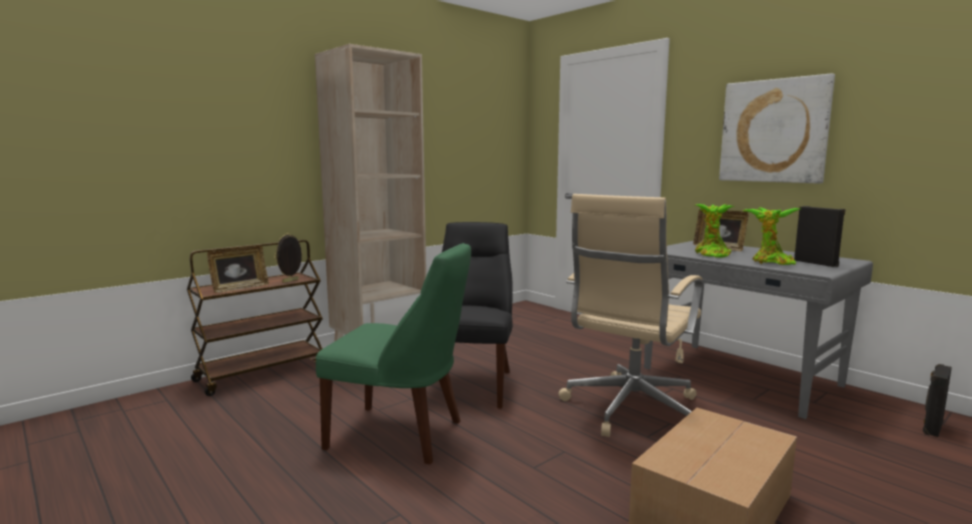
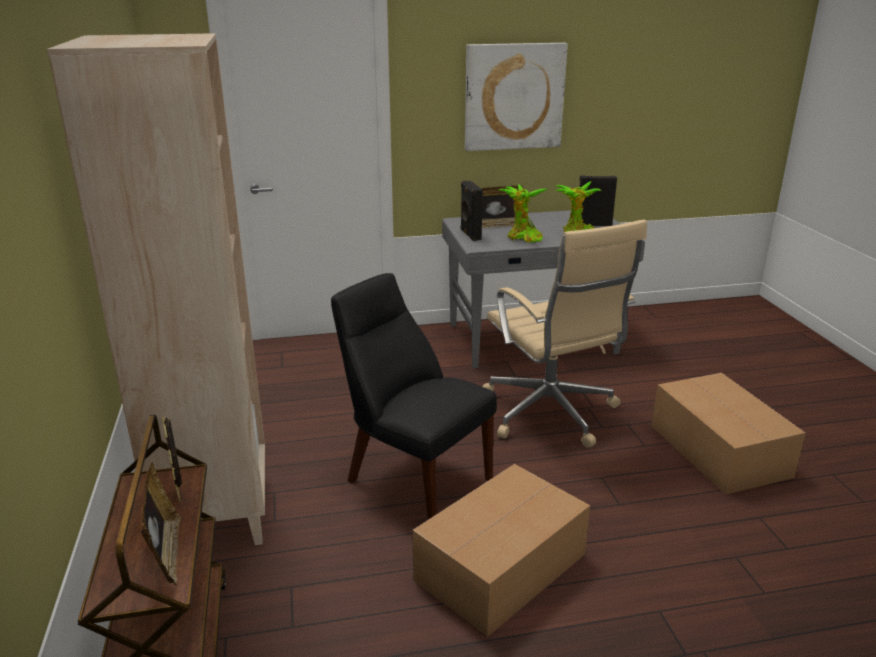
camera: 60 degrees left, 15 degrees up
(401, 435) = (503, 566): green chair -> cardboard box
(931, 427) = (658, 323): black speaker -> black speaker (469, 235)

